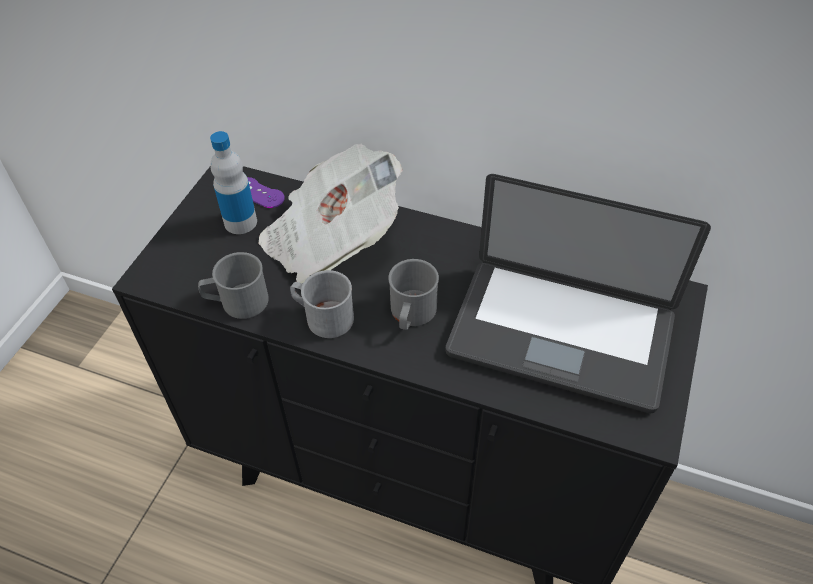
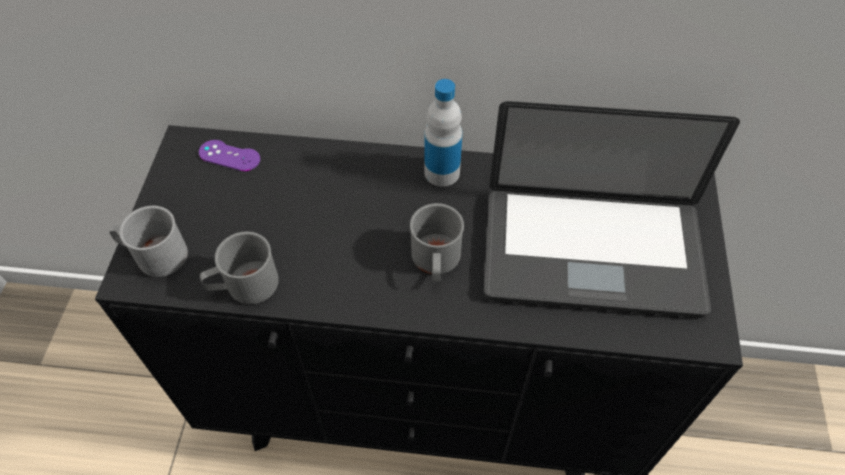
camera: 15 degrees left, 5 degrees up
(240, 222) = (219, 193): bottle -> bottle (442, 172)
(323, 317) = (343, 283): grey mug -> grey mug (154, 254)
(331, 239) = (325, 194): newspaper -> none

